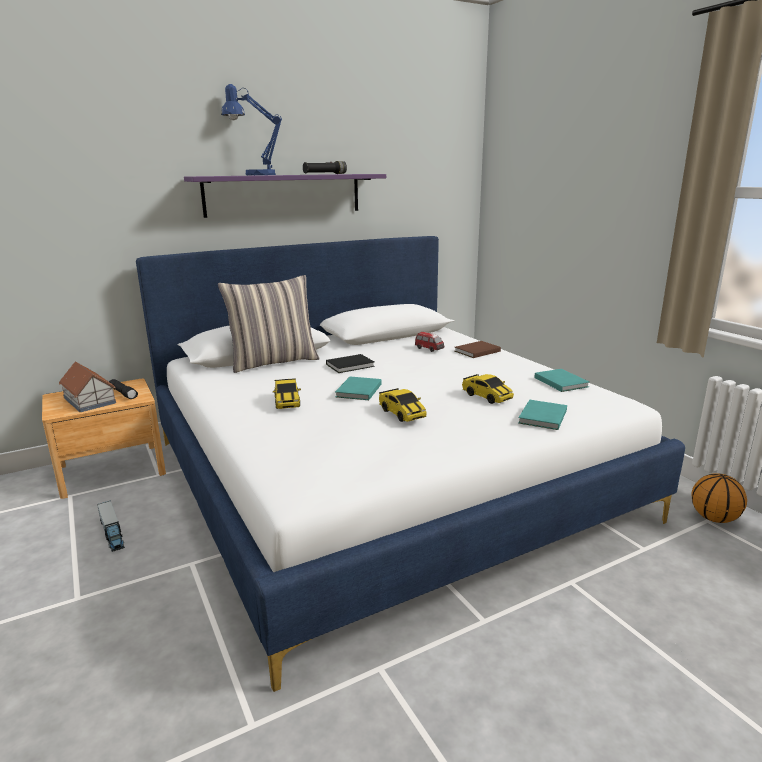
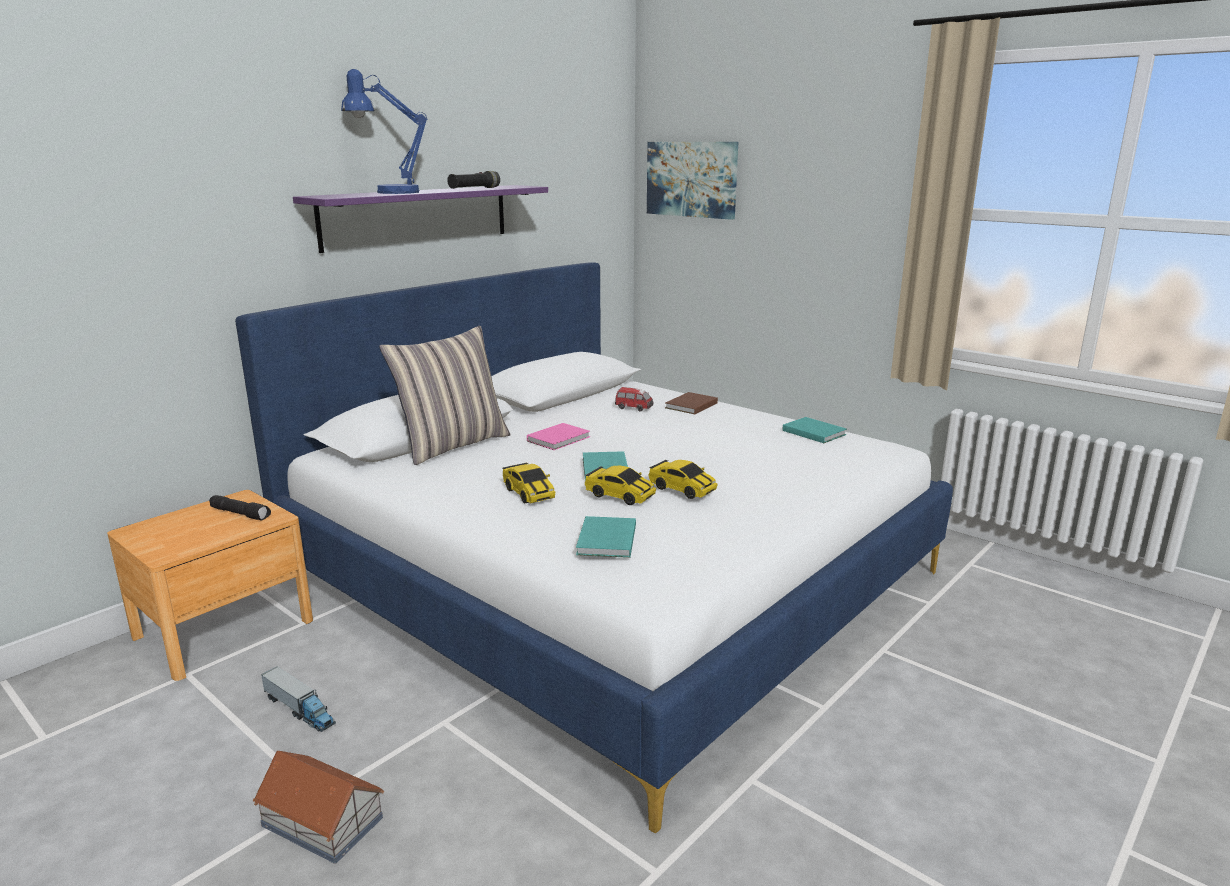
camera: 20 degrees left, 0 degrees up
(90, 400) = (196, 530): toy house -> toy house (322, 820)
(351, 365) = (560, 439): black book -> pink book
(487, 396) = (752, 458): toy car -> toy car (620, 495)
(519, 170) = (692, 179): none -> picture
(541, 417) = (829, 474): turquoise book -> turquoise book (605, 541)
(713, 518) = (974, 560): basketball -> none

